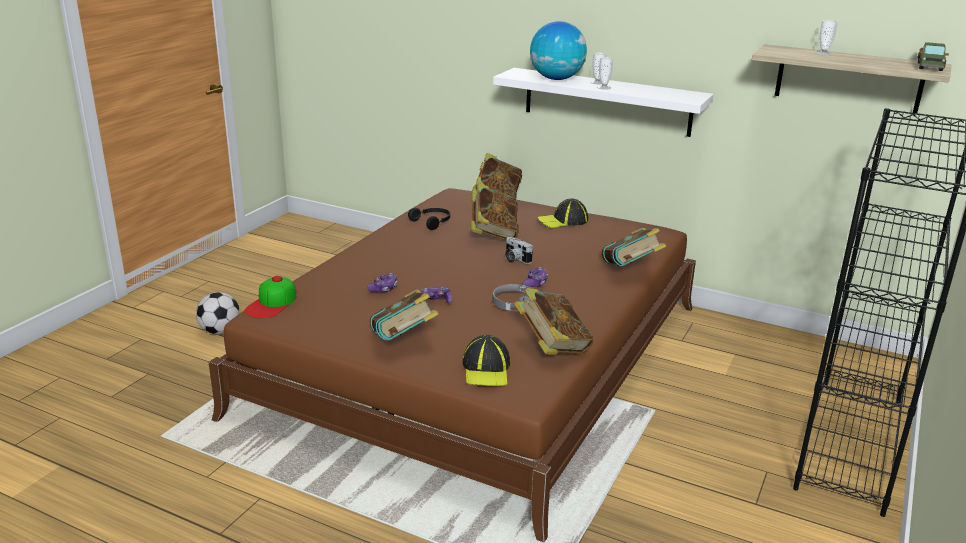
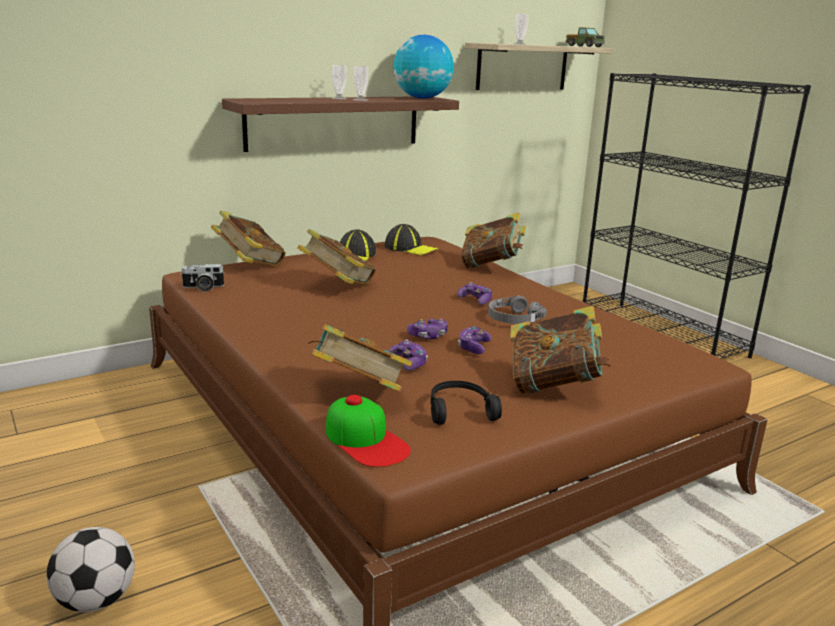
camera: 60 degrees left, 5 degrees down
(432, 222) = (255, 301): black headphones -> black headphones (459, 410)
(435, 283) = (428, 336): none -> game controller
(486, 369) = (646, 364): cap -> cap (411, 248)
(515, 259) = (412, 293): camera -> camera (203, 288)
(552, 347) = (616, 329): book -> book (357, 393)
(556, 79) = (300, 100): globe -> globe (422, 98)
(607, 102) = (334, 122): white shelf -> brown shelf

